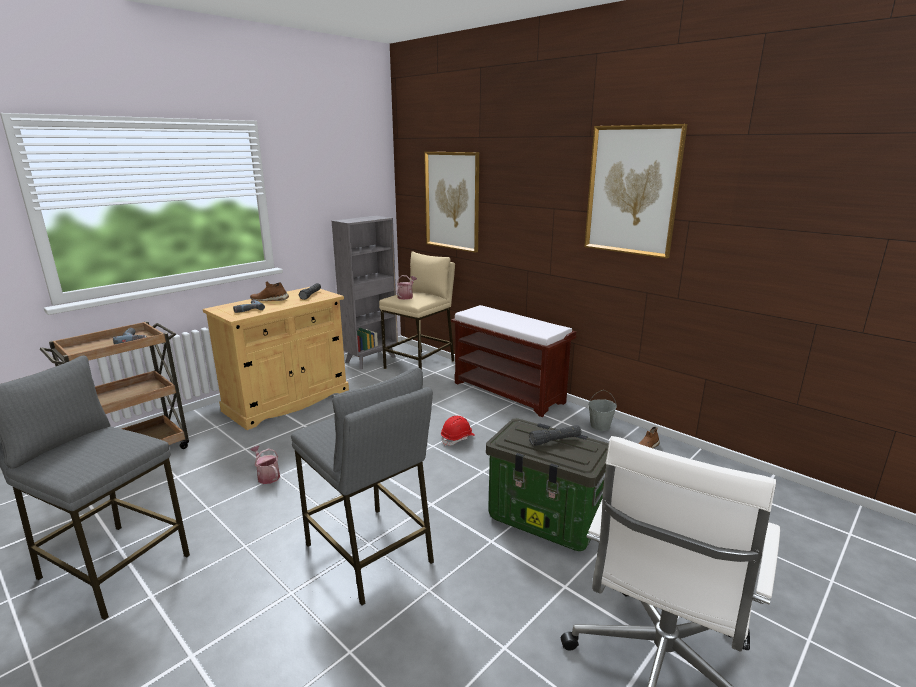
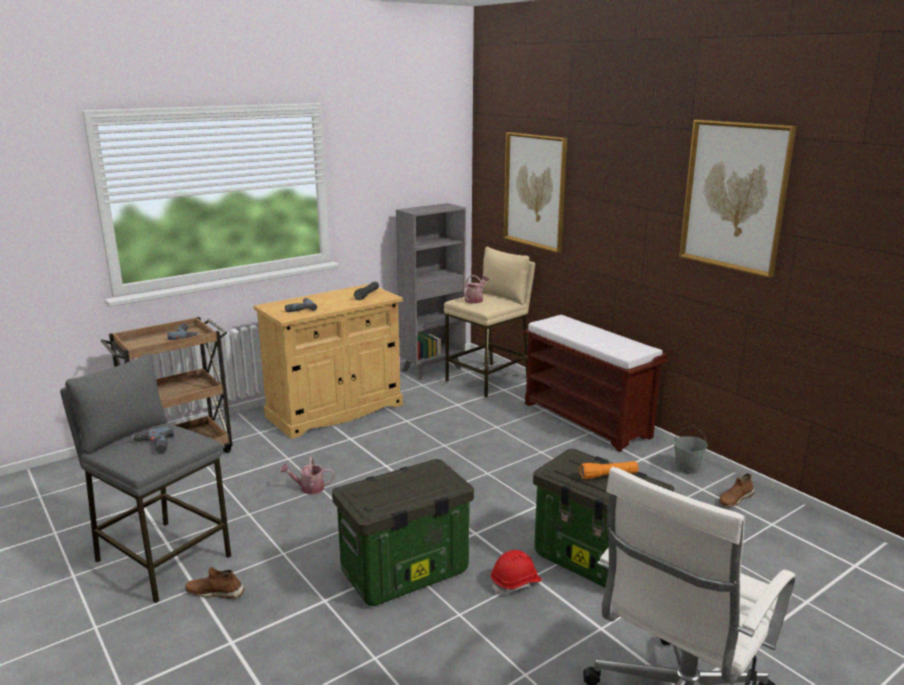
camera: 10 degrees right, 0 degrees up
(91, 452) = (153, 446): none -> power drill
(267, 476) = (308, 488): watering can -> watering can turned 60 degrees counterclockwise
(270, 300) = (323, 299): brown shoe -> brown shoe (216, 592)
(369, 553) = (404, 574): grey stool -> storage box
(457, 438) = (516, 467): red hard hat -> red hard hat (516, 583)
(555, 440) = (608, 476): black flashlight -> orange flashlight

